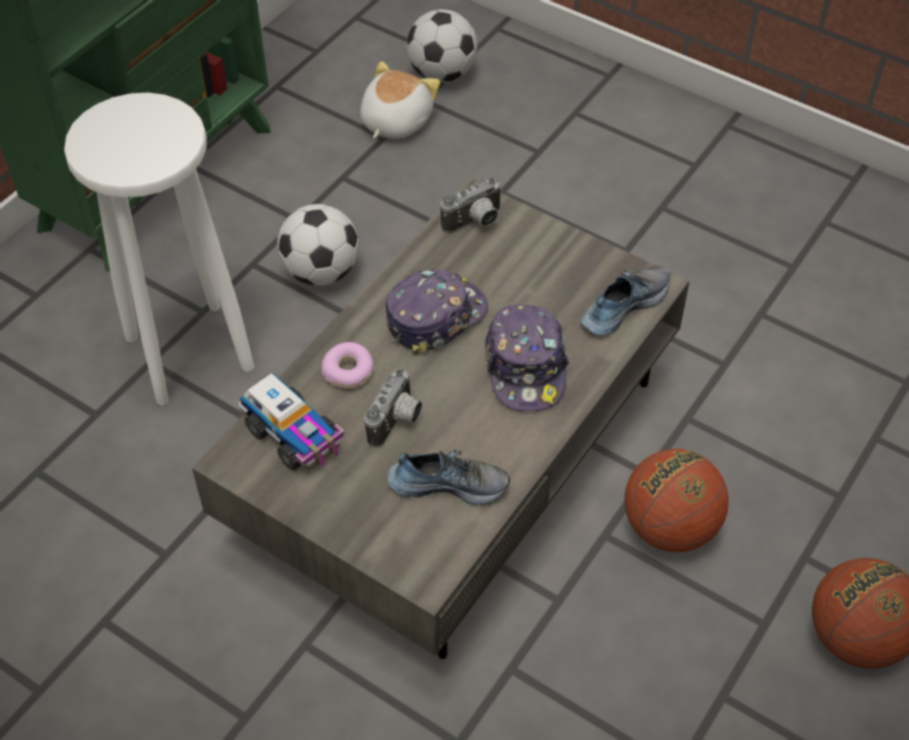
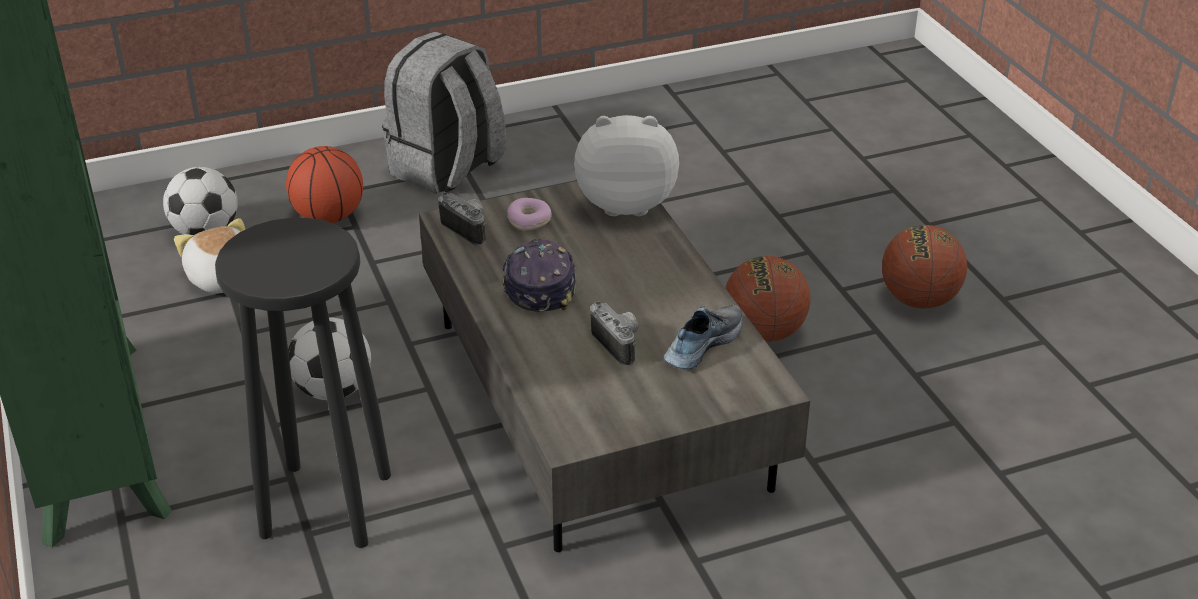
camera: 55 degrees left, 15 degrees down
(187, 353) = (325, 506): white stool -> black stool
(294, 436) = (578, 400): toy truck -> none
(349, 371) = (544, 348): donut -> donut (529, 220)
(475, 223) = (469, 229): camera -> camera turned 45 degrees counterclockwise
(526, 367) = (633, 266): cap -> none
(533, 128) = (328, 217): none -> basketball
(623, 305) = (625, 203): shoe -> plush toy
(680, 156) = (447, 169): none -> grey backpack

